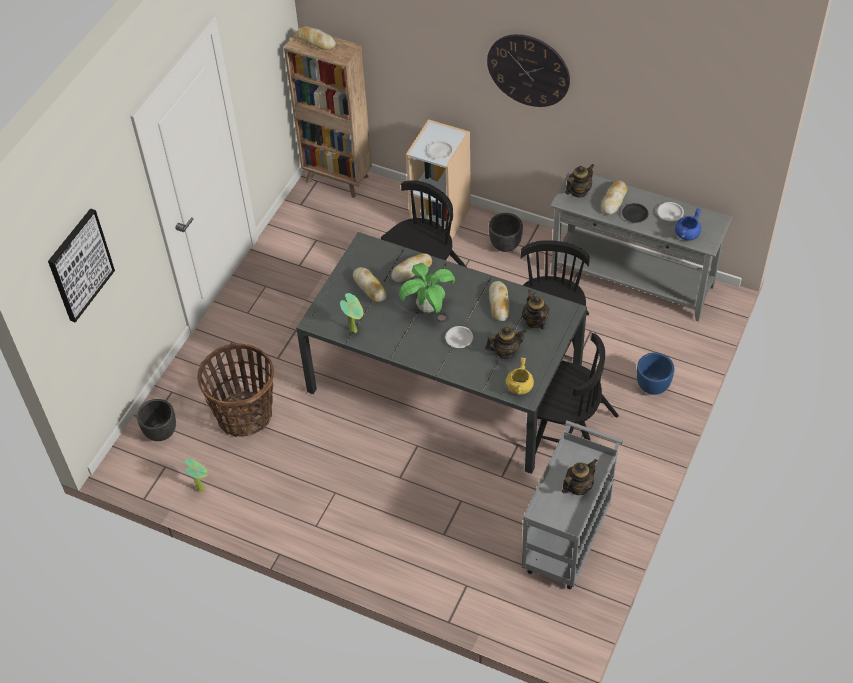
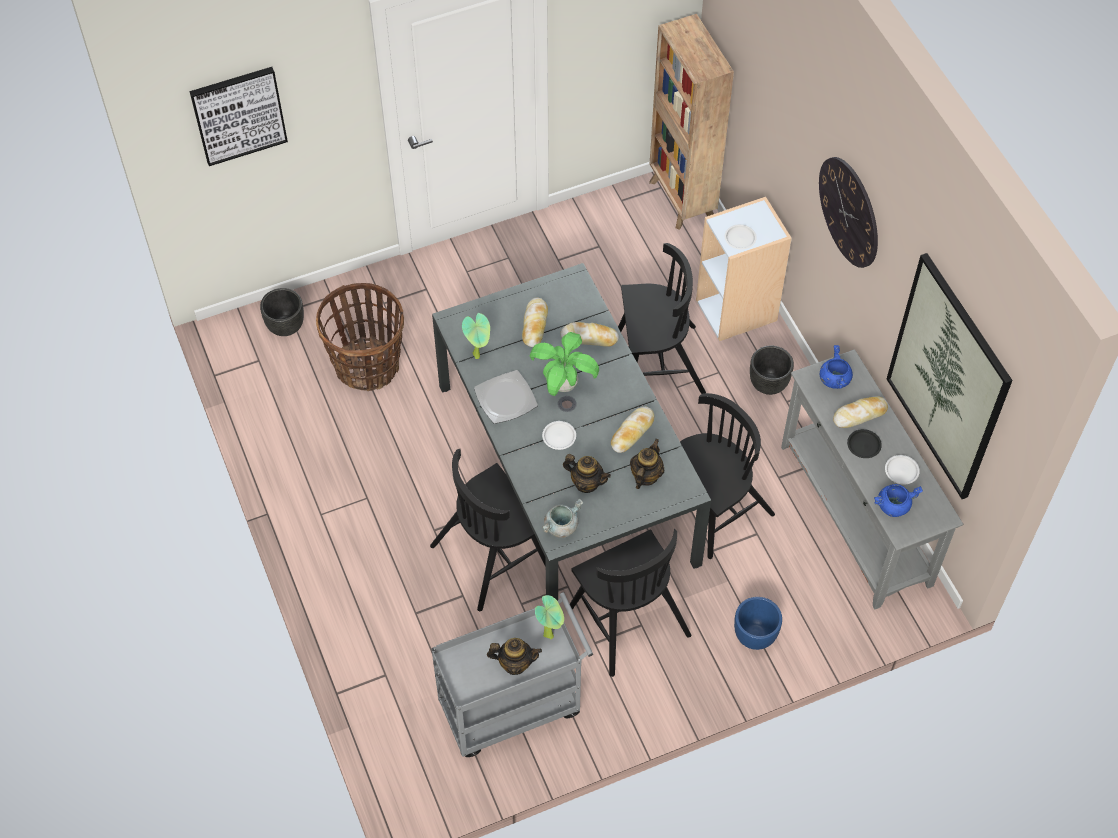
camera: 40 degrees right, 5 degrees up
(201, 488) = (267, 403): potted plant -> potted plant (550, 634)
(316, 41) = (695, 39): bread -> none
(401, 342) = (505, 399): none -> plate
(453, 460) = (496, 552): none -> black chair
(519, 387) = (561, 526): yellow cooking pot -> grey cooking pot
(578, 191) = (834, 379): teapot -> blue cooking pot
(678, 122) = (948, 378): none -> picture

